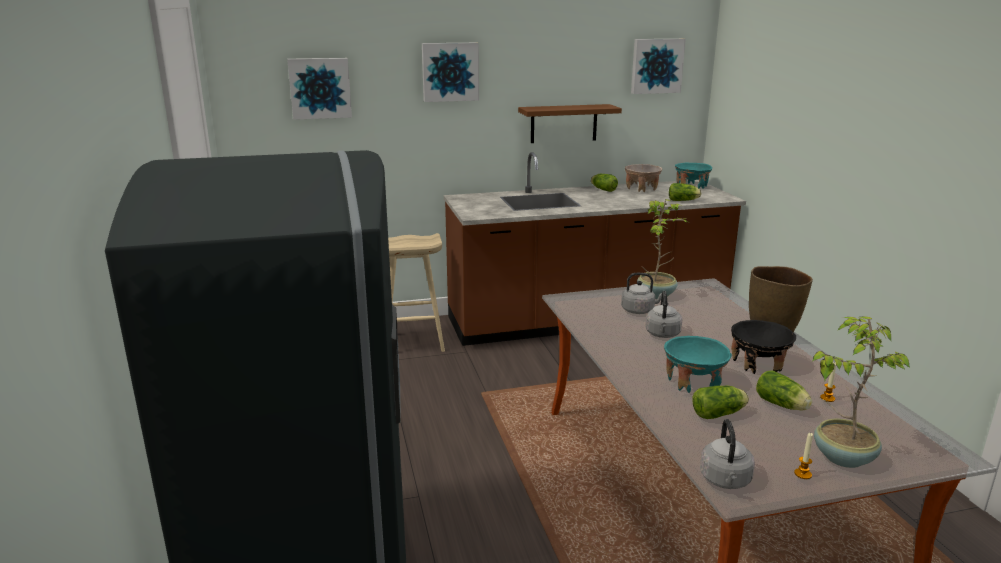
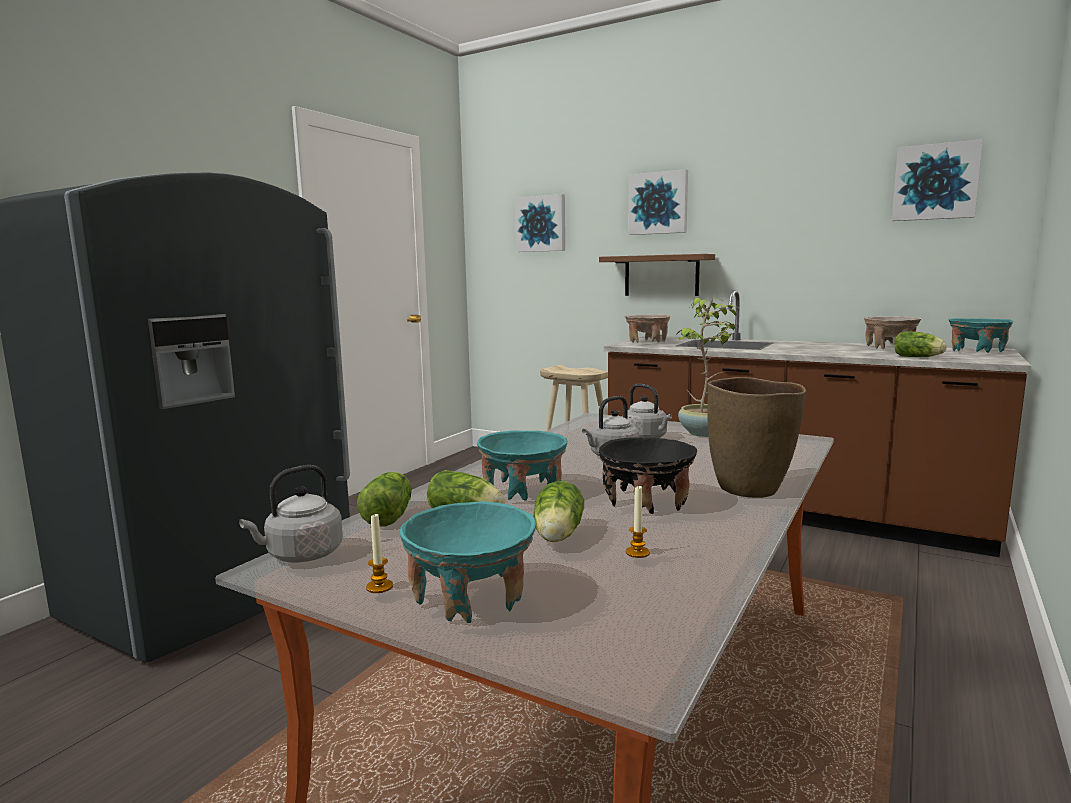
camera: 45 degrees right, 10 degrees down
(476, 207) = (646, 342): none -> beige bowl
(564, 123) = (791, 260): brown shelf -> brown shelf (661, 275)
(602, 189) = (832, 344): lettuce -> lettuce (390, 515)
(842, 456) = (471, 597): potted plant -> turquoise bowl

